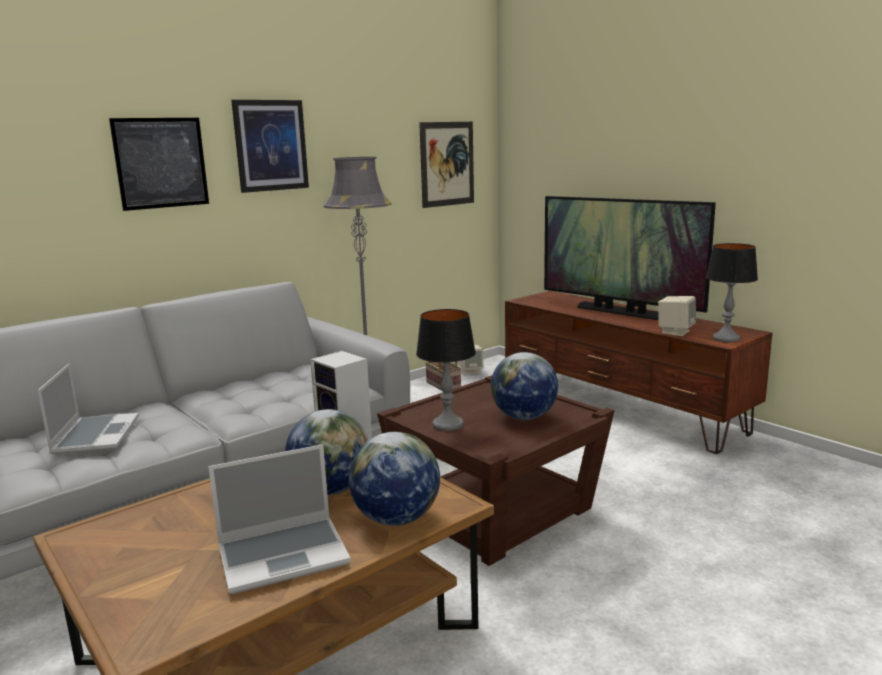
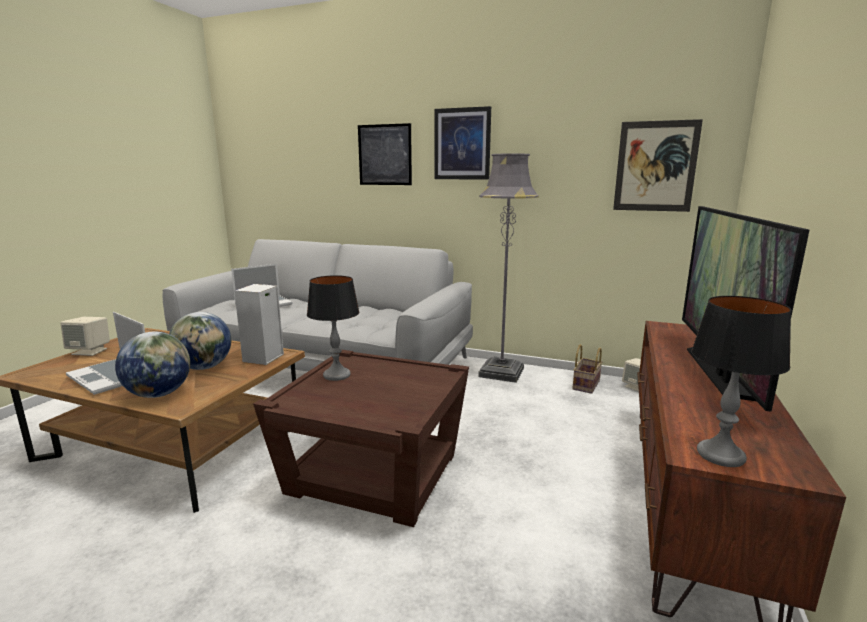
camera: 60 degrees right, 0 degrees up
(523, 417) = (373, 398): globe -> none
(675, 332) = (687, 414): beige speaker -> beige speaker (90, 351)

